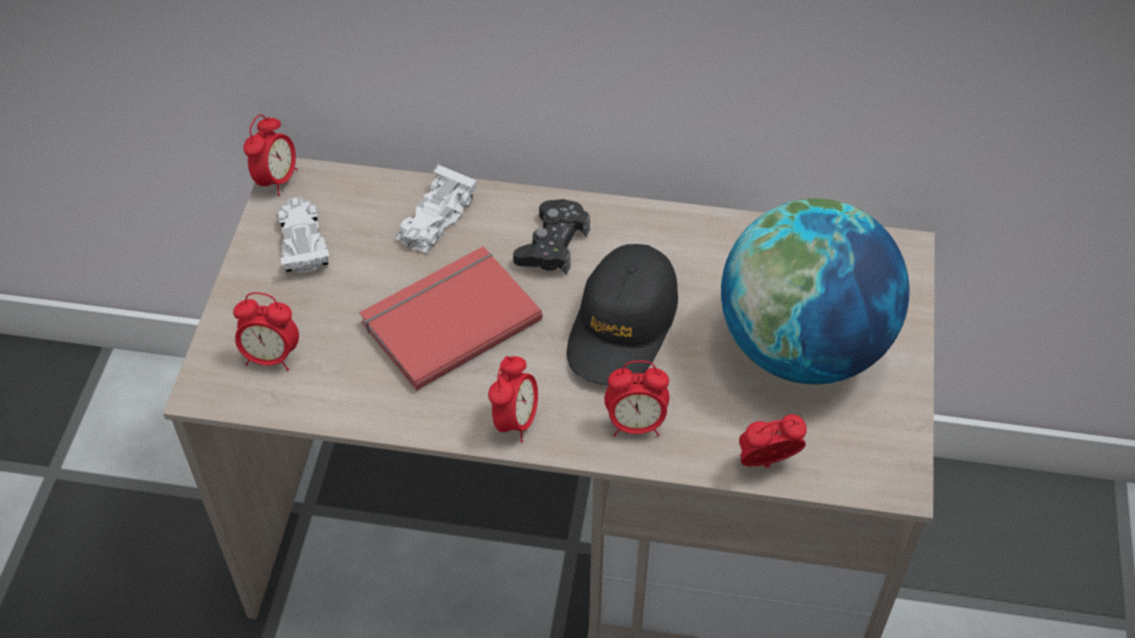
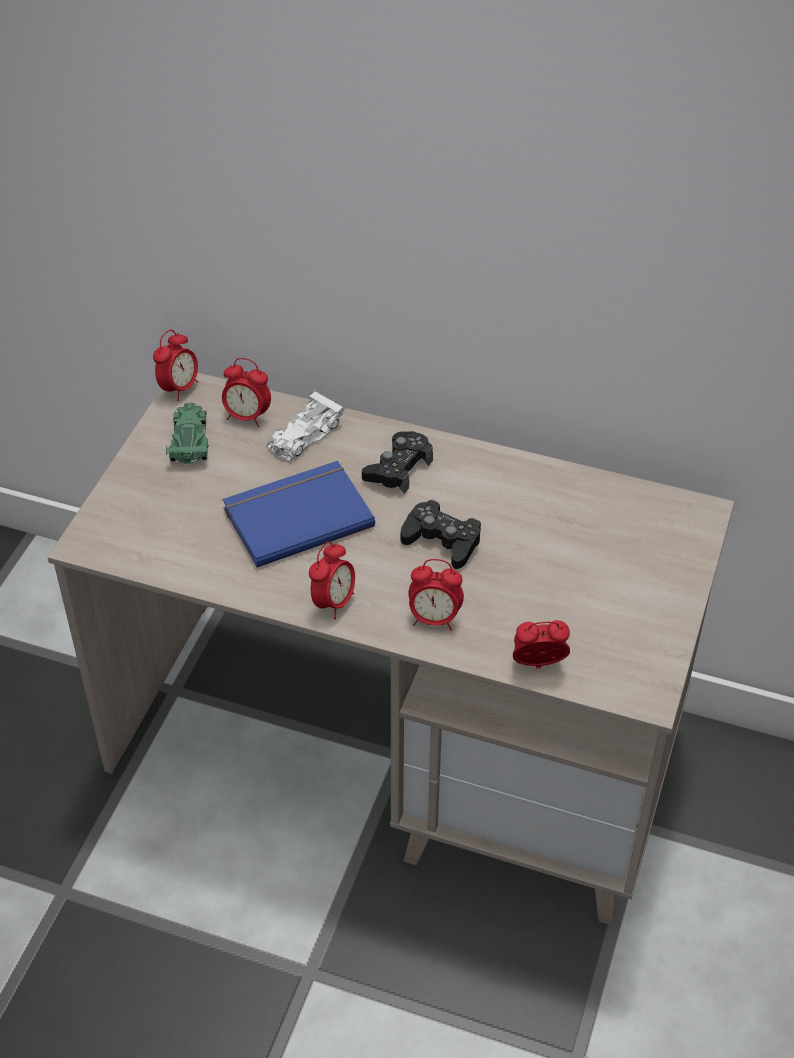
camera: 10 degrees right, 5 degrees down
(271, 357) = (144, 525): alarm clock -> alarm clock (247, 417)
(302, 242) = (189, 440): white toy car -> green toy car
(448, 318) = (296, 515): red book -> blue book
(622, 326) = (442, 540): black cap -> black game controller
(802, 347) = (592, 578): globe -> none

